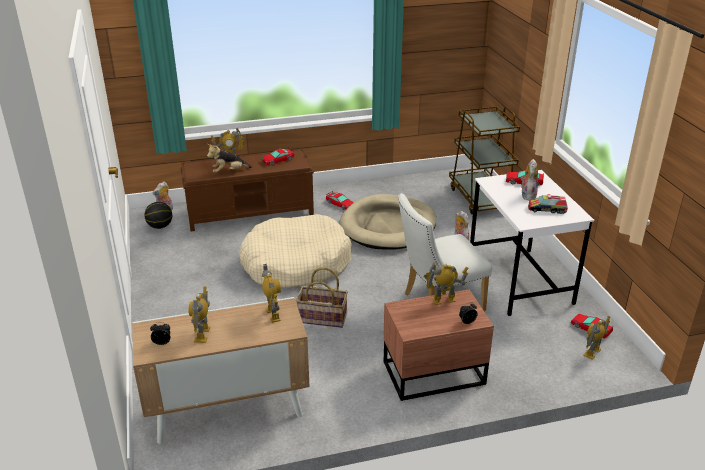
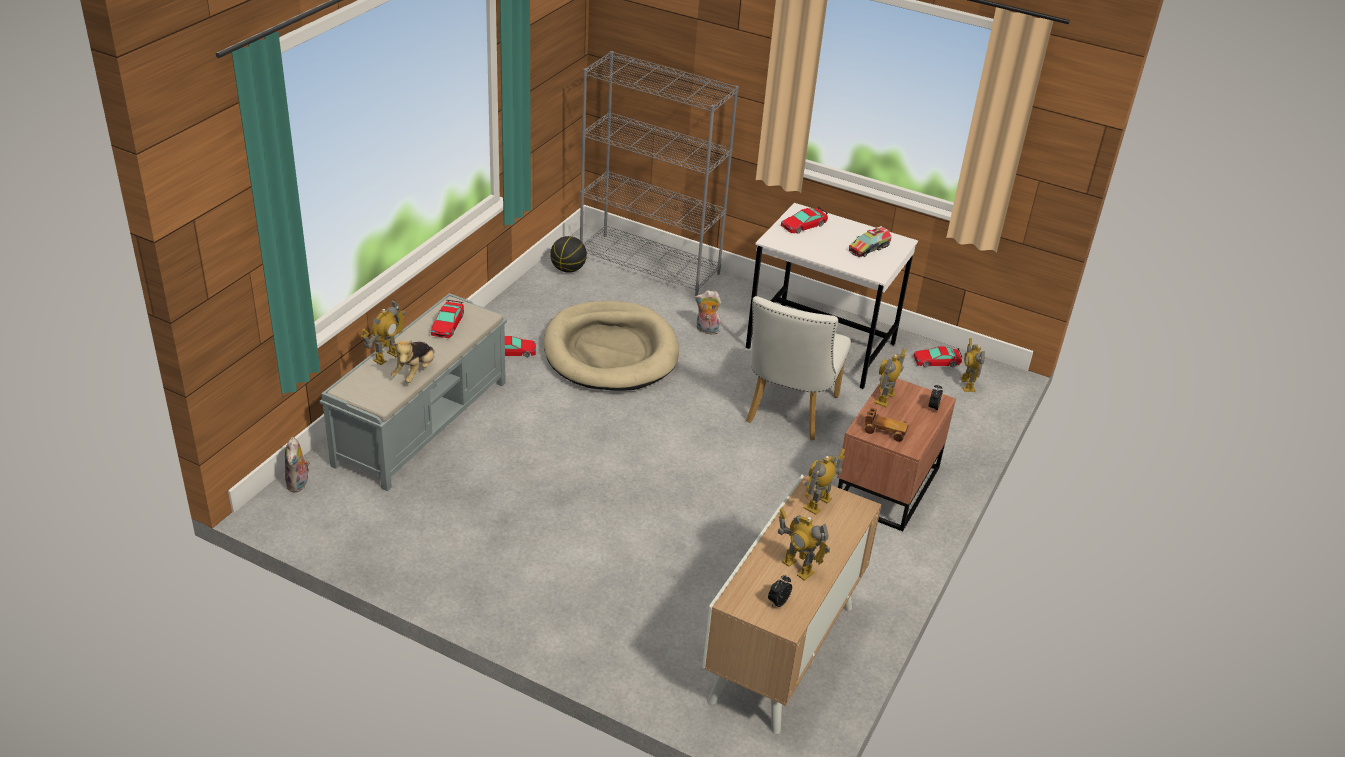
camera: 50 degrees left, 5 degrees up
(160, 226) = (332, 509): basketball -> basketball (568, 269)
(251, 212) = (422, 422): brown bench -> grey bench
(273, 314) = (818, 504): toy robot -> toy robot turned 75 degrees counterclockwise
(296, 264) = (586, 455): beige dog bed -> none
(322, 318) = (713, 499): basket -> none
(410, 315) = (884, 431): none -> toy car
(480, 198) = (650, 265): brown cart -> grey bookcase
(527, 195) = (830, 240): plush toy -> none

